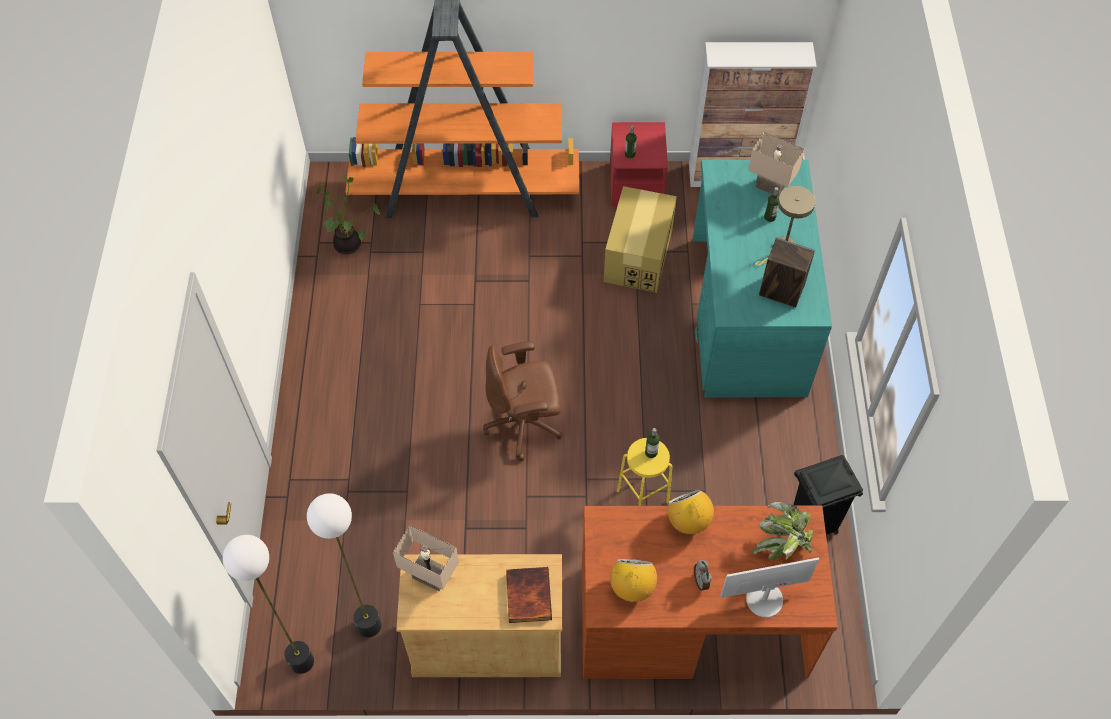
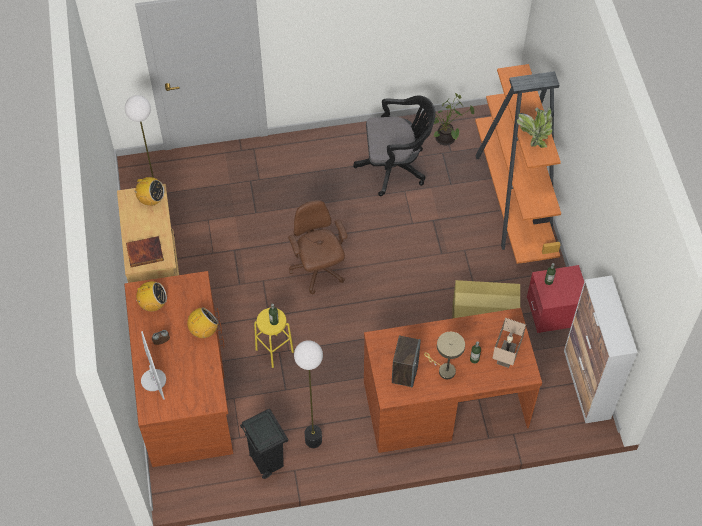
camera: 80 degrees right, 0 degrees up
(301, 661) = (134, 182): floor lamp -> floor lamp (313, 440)
(377, 307) = (395, 167): none -> black office chair
(429, 578) = (151, 200): beige table lamp -> radio
(746, 315) = (444, 403): turquoise desk -> brown desk
(781, 544) = (194, 387): potted plant -> potted plant (534, 135)

